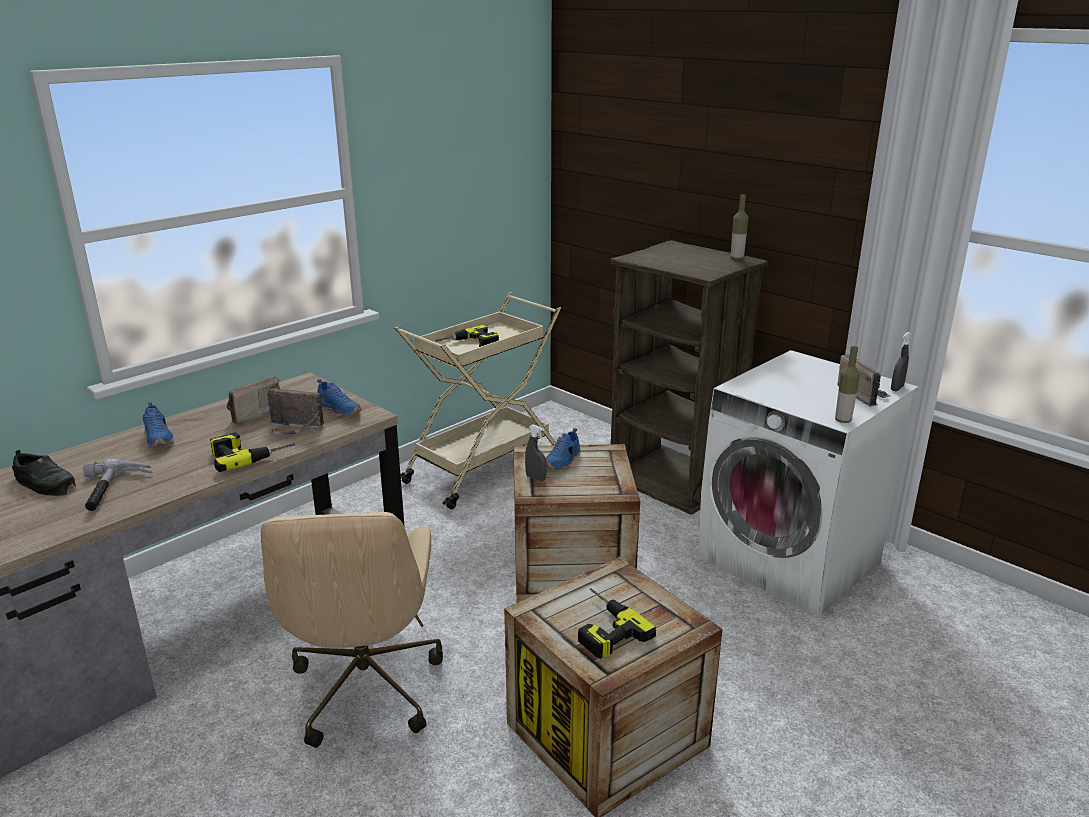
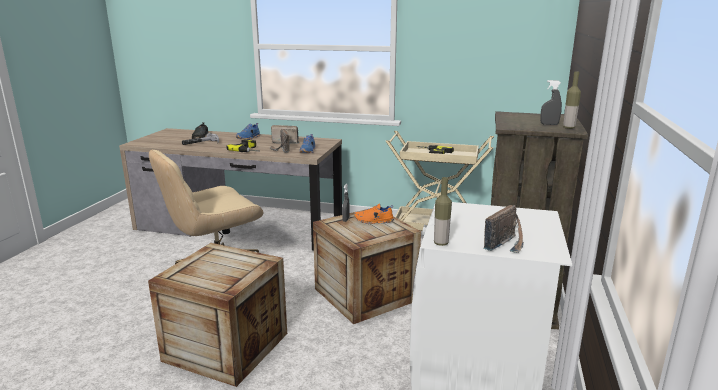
camera: 60 degrees right, 5 degrees down
(563, 462) = (373, 221): blue shoe -> orange shoe
(601, 627) = (207, 267): power drill -> none
(897, 388) = (548, 256): grey spray bottle -> grey spray bottle (549, 124)

